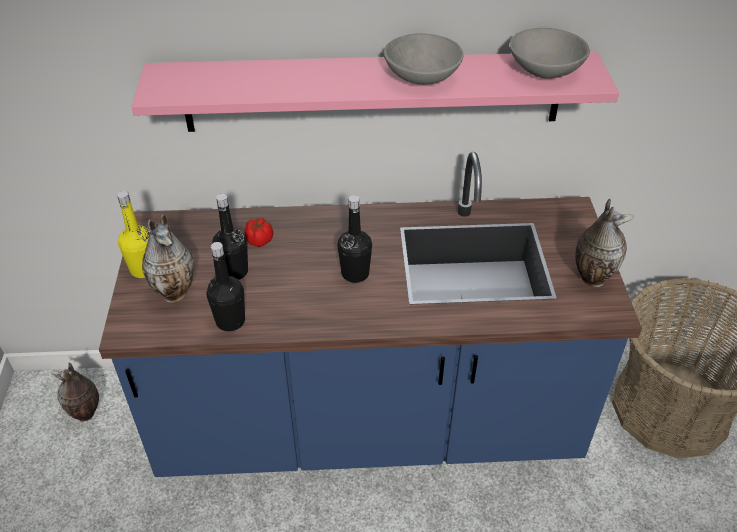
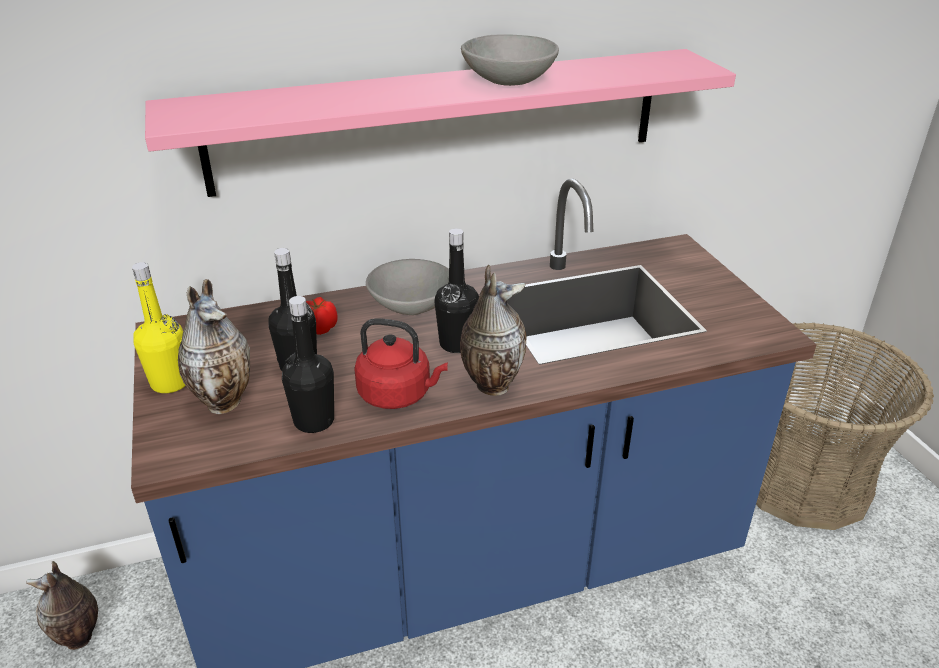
camera: 15 degrees left, 10 degrees down
(296, 311) = (398, 394): none -> red kettle
(545, 70) = (643, 65): grey bowl -> grey bowl (411, 306)
(591, 277) = (733, 305): vase -> vase (490, 384)

